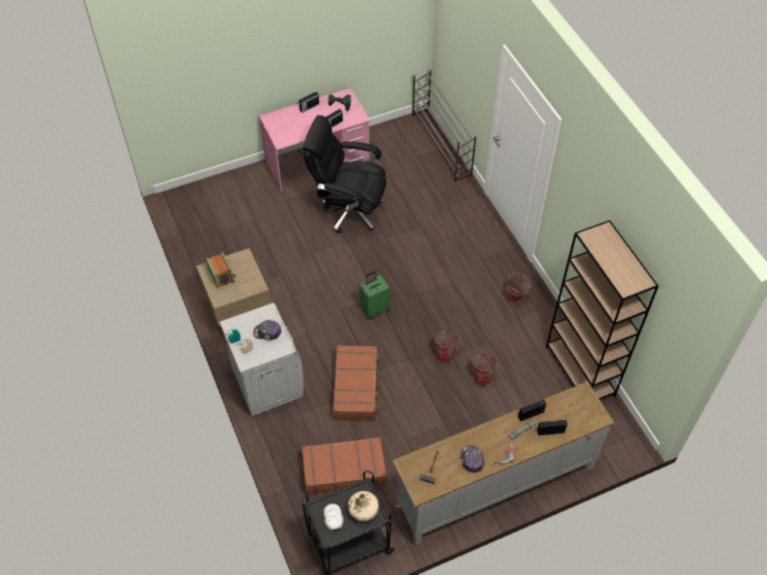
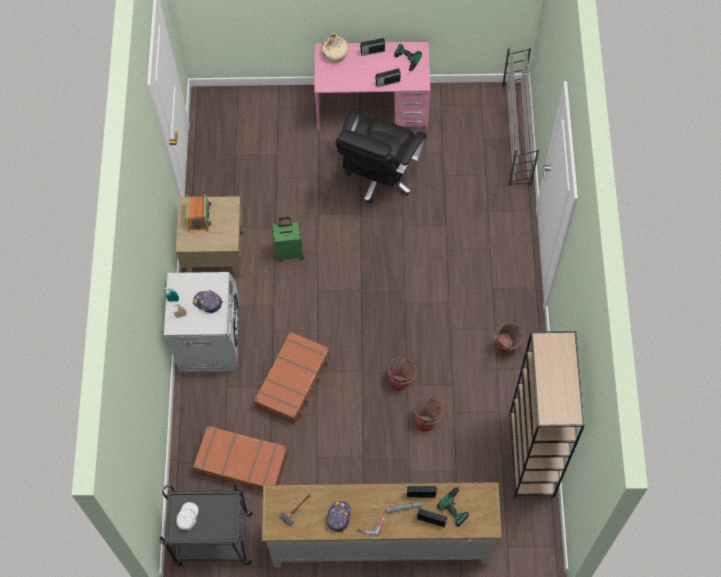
camera: 25 degrees right, 10 degrees up
(349, 211) = (378, 179): black office chair -> black office chair turned 105 degrees counterclockwise
(363, 510) = (218, 521): beige bottle -> beige bottle (335, 54)
(374, 309) = (352, 302): green suitcase -> green suitcase (289, 252)
(566, 410) = (458, 504): none -> power drill

